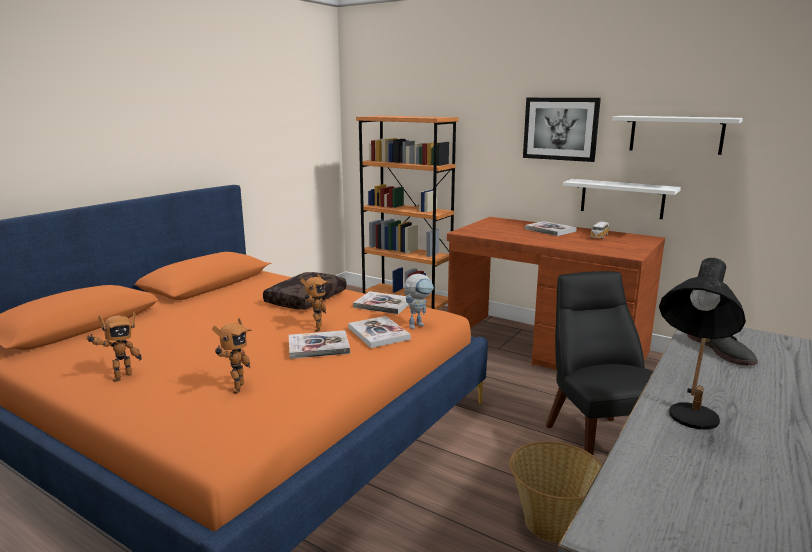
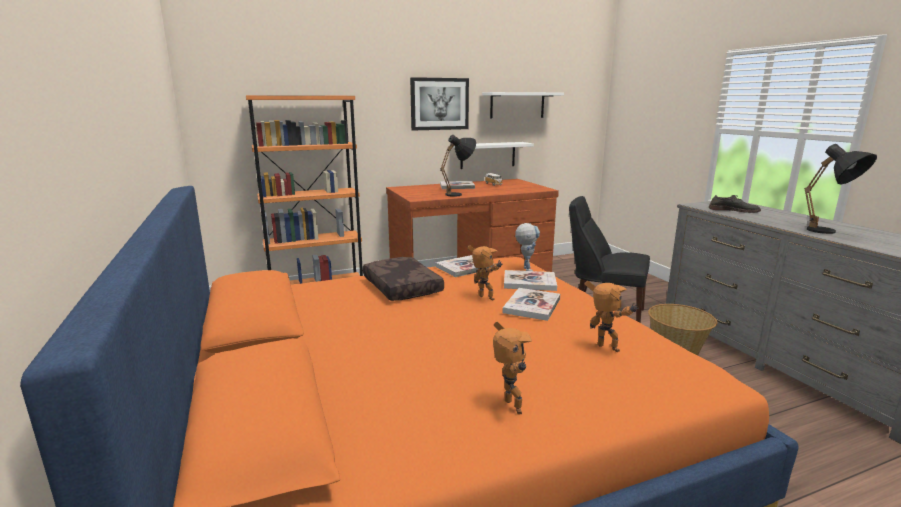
camera: 55 degrees left, 0 degrees up
(514, 237) = (459, 194): none -> black table lamp

